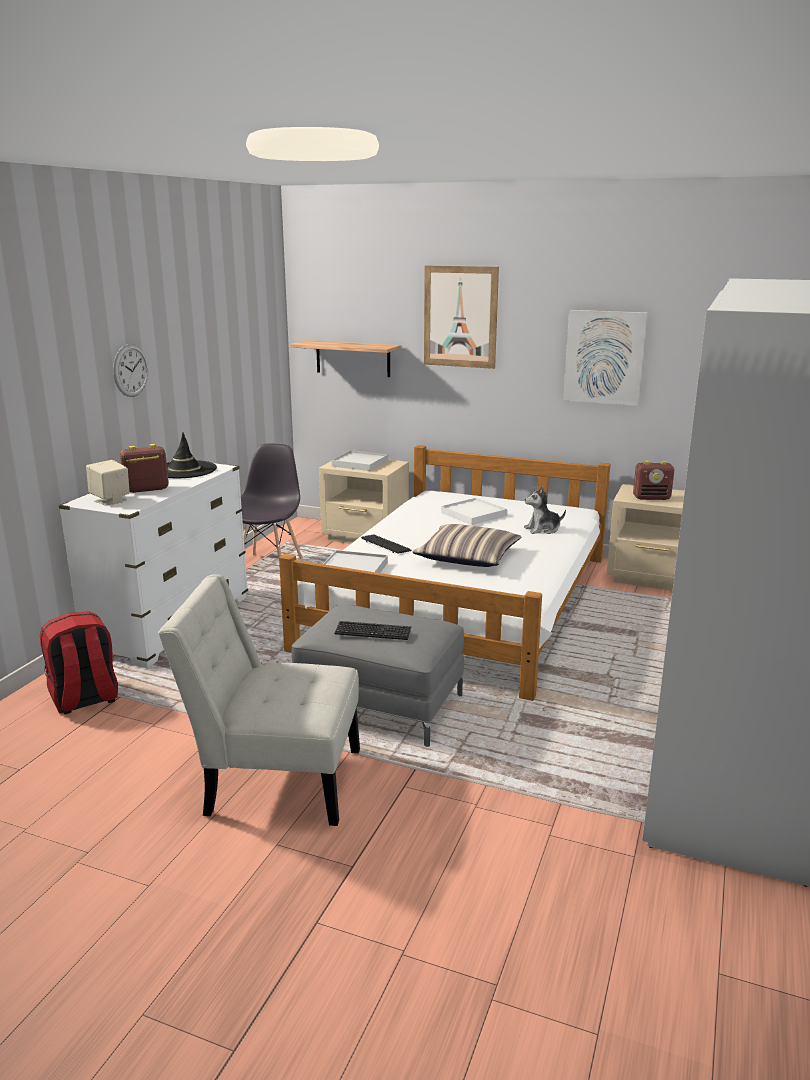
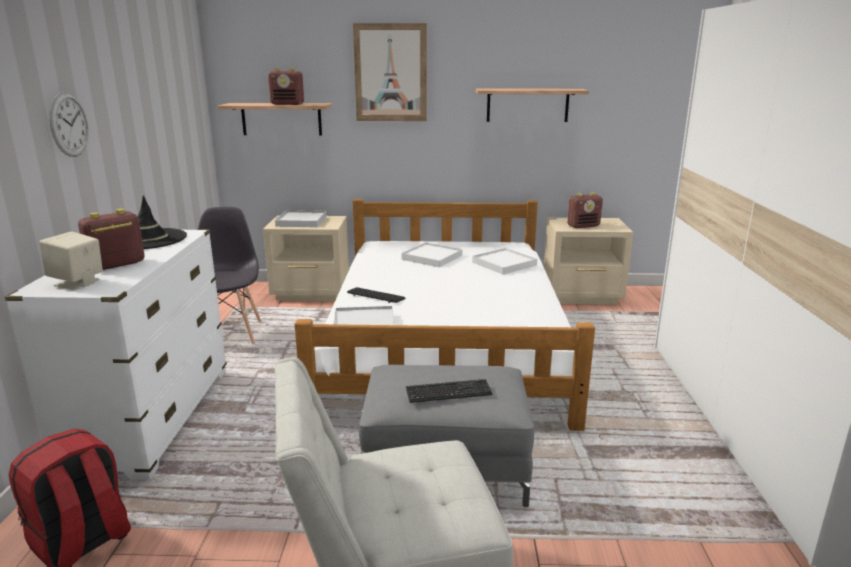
camera: 20 degrees left, 0 degrees up
(355, 345) = (287, 104): none -> radio
(468, 557) = (463, 297): pillow -> none
(542, 529) = (504, 264): plush toy -> white tray
(604, 357) = (527, 105): picture -> shelf

